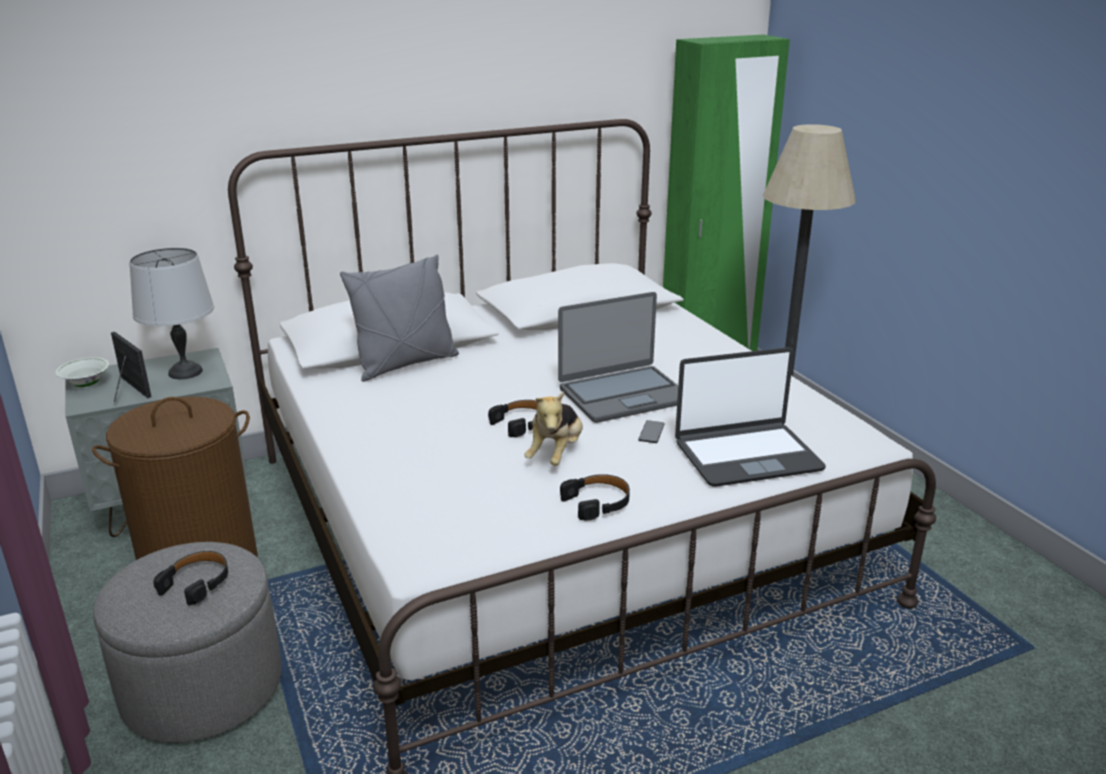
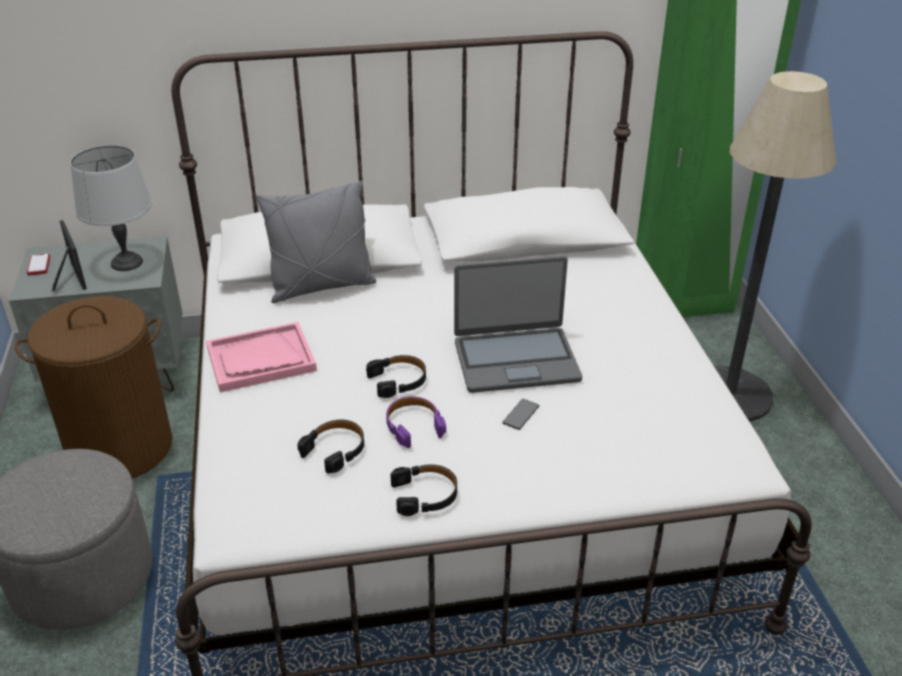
camera: 15 degrees right, 10 degrees up
(86, 384) = (39, 265): white bowl -> phone
(197, 583) = (67, 496): black headphones -> black headphones (335, 450)
(374, 425) = (260, 359): none -> pink tray
(556, 454) = (413, 426): plush toy -> purple headphones
(746, 455) = (604, 462): laptop -> none

